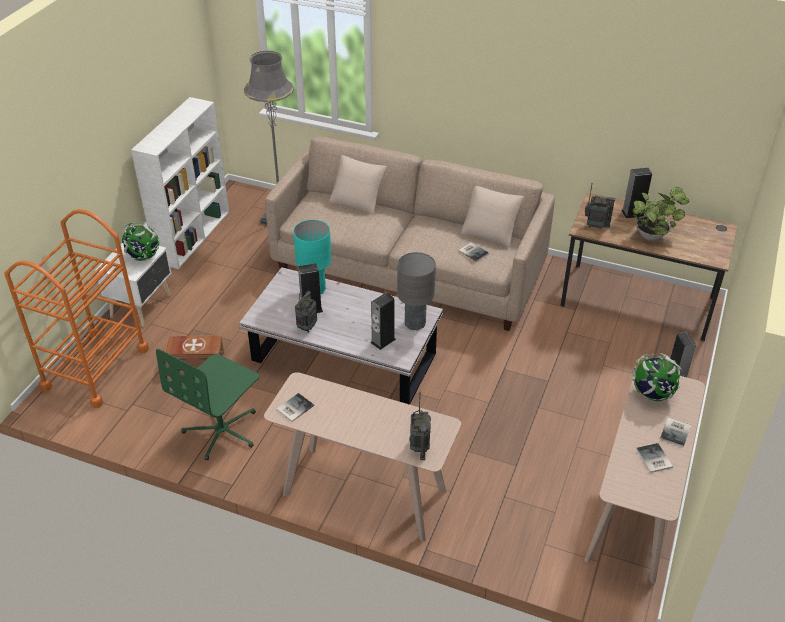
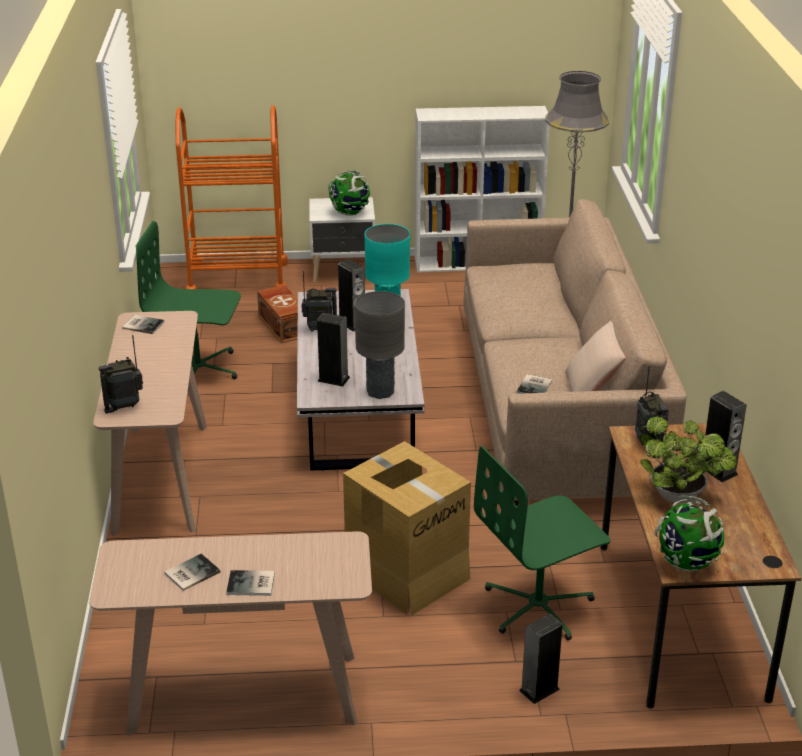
camera: 65 degrees right, 10 degrees down
(358, 201) = (558, 290): beige pillow -> none
(545, 395) = (406, 572): none -> cardboard box
(604, 350) = (539, 606): none -> green office chair
(652, 394) = (315, 552): globe -> globe (686, 562)

